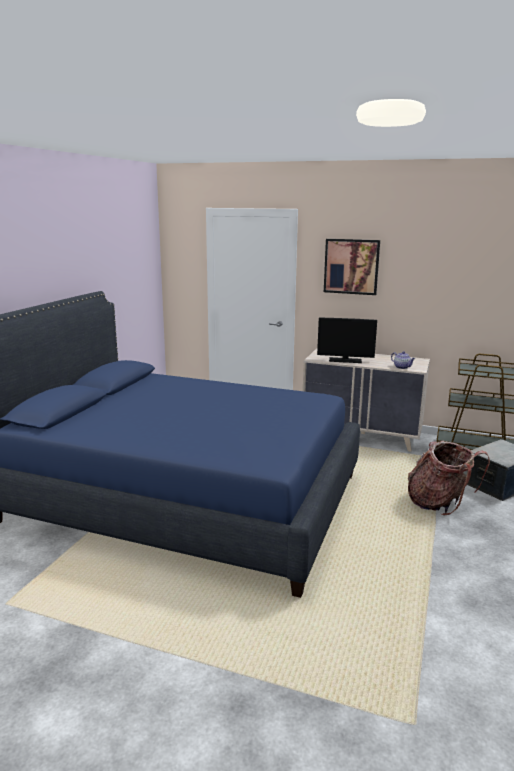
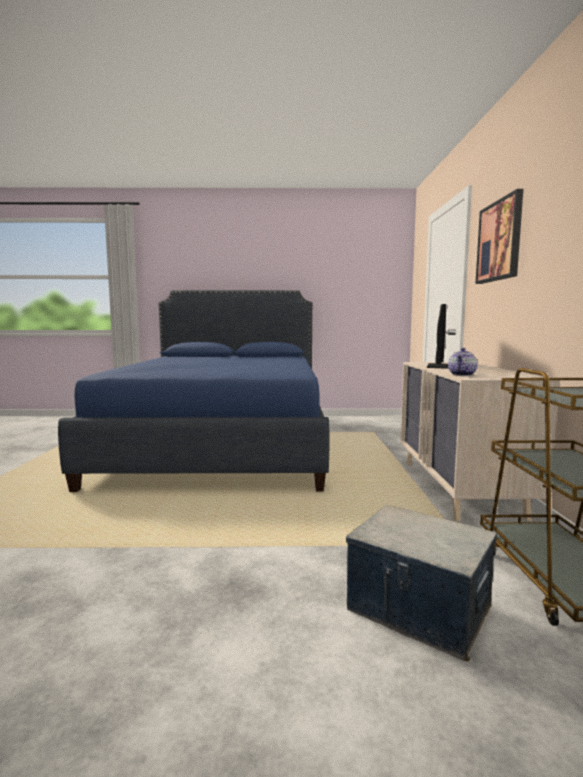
camera: 70 degrees right, 10 degrees down
(345, 360) = (438, 366): monitor -> monitor turned 150 degrees counterclockwise
(440, 503) = (293, 549): backpack -> none

